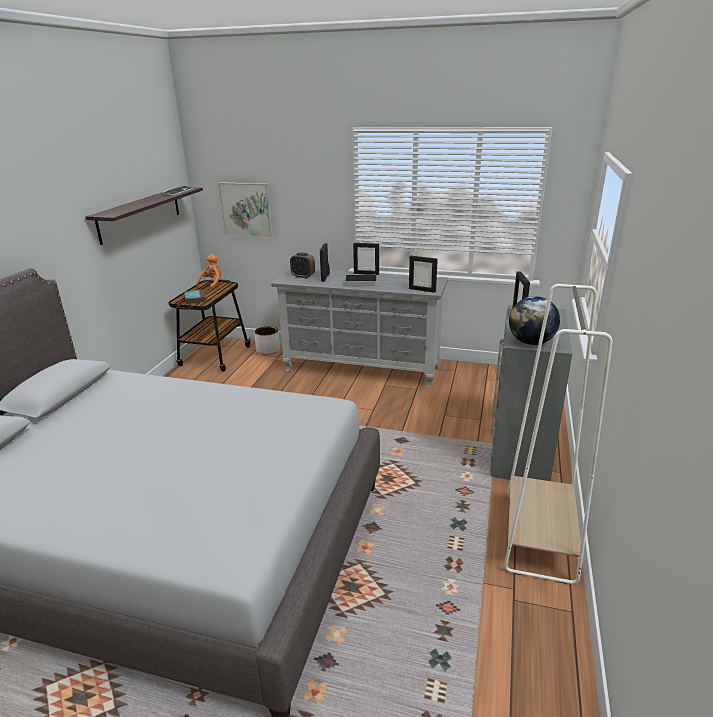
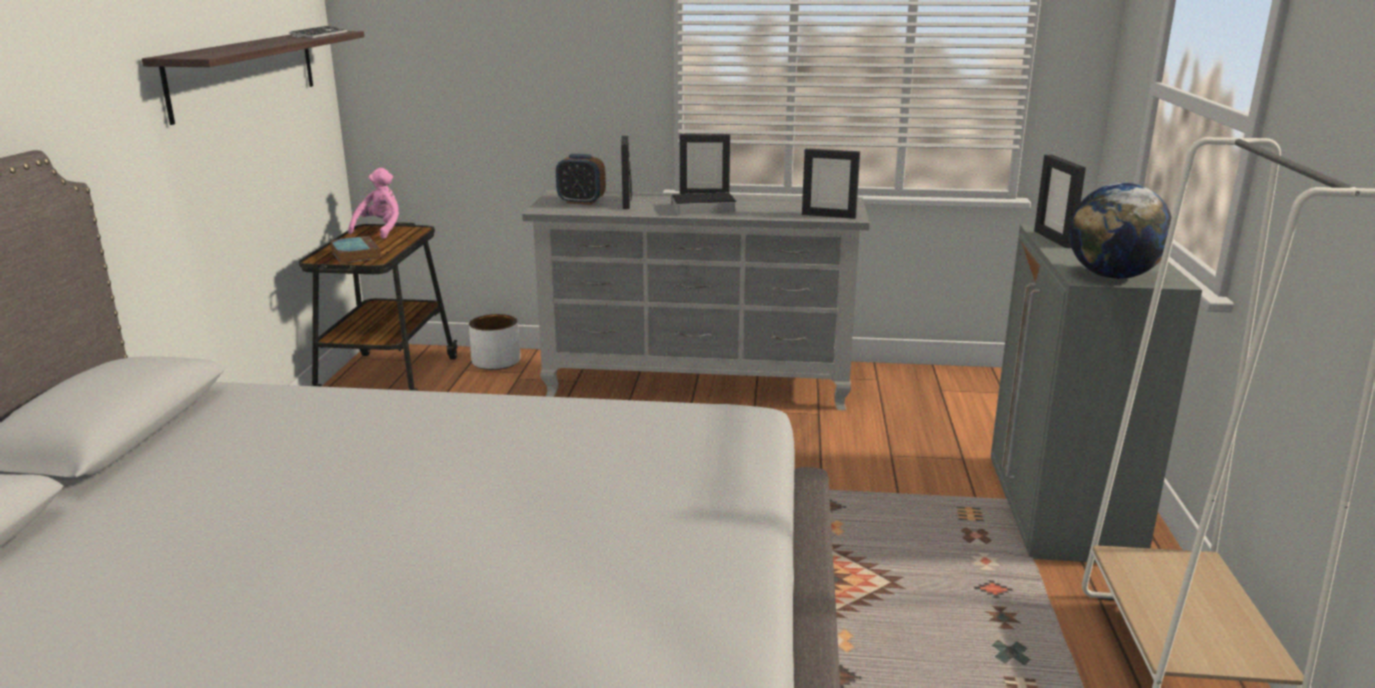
camera: 10 degrees left, 5 degrees down
(212, 284) = (380, 230): orange plush toy -> pink plush toy
(246, 210) = (451, 79): picture -> none

